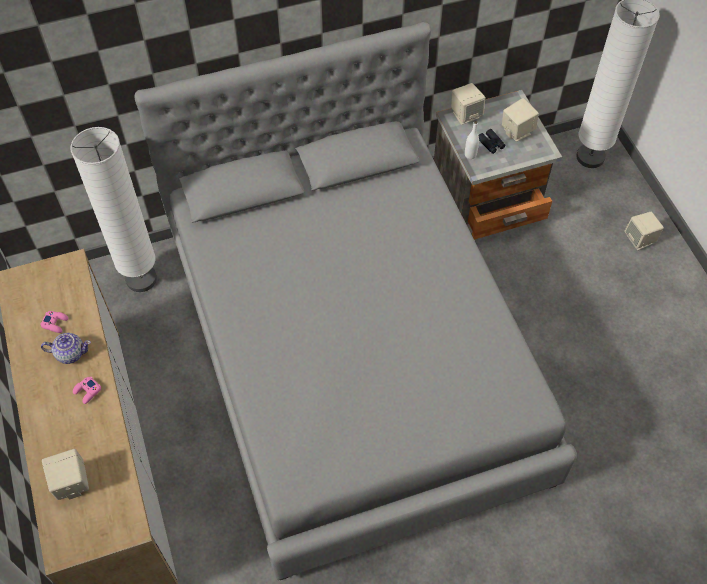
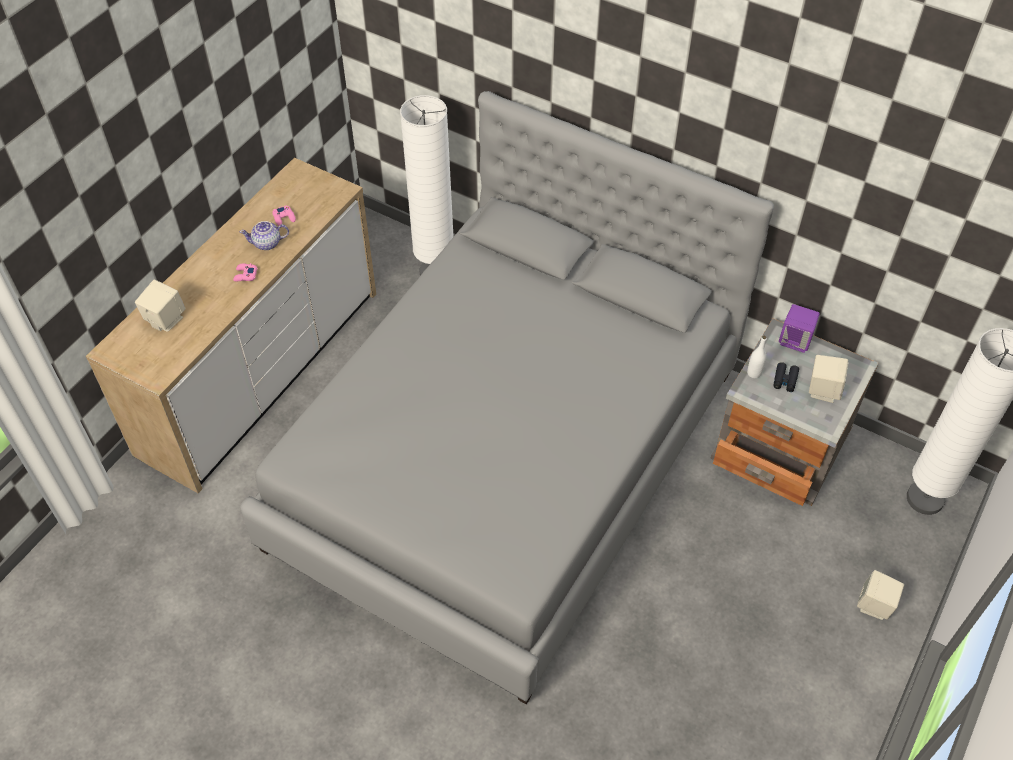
camera: 50 degrees right, 5 degrees down
(70, 353) = (267, 243): teapot -> teapot turned 120 degrees clockwise
(466, 115) = (795, 341): beige speaker -> purple speaker

